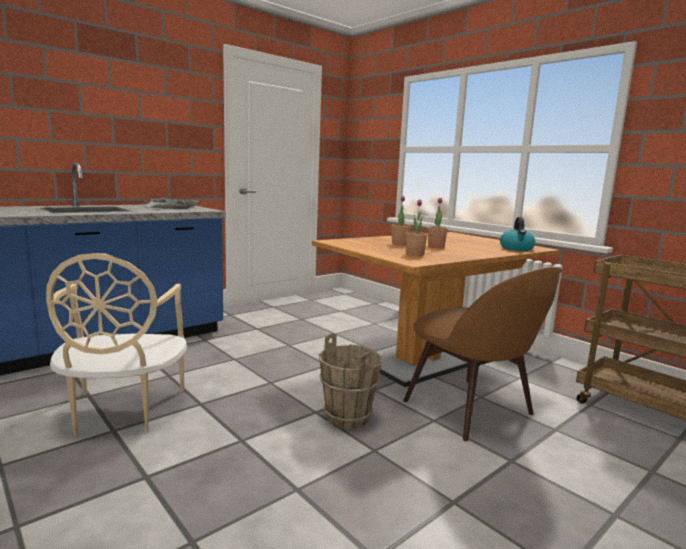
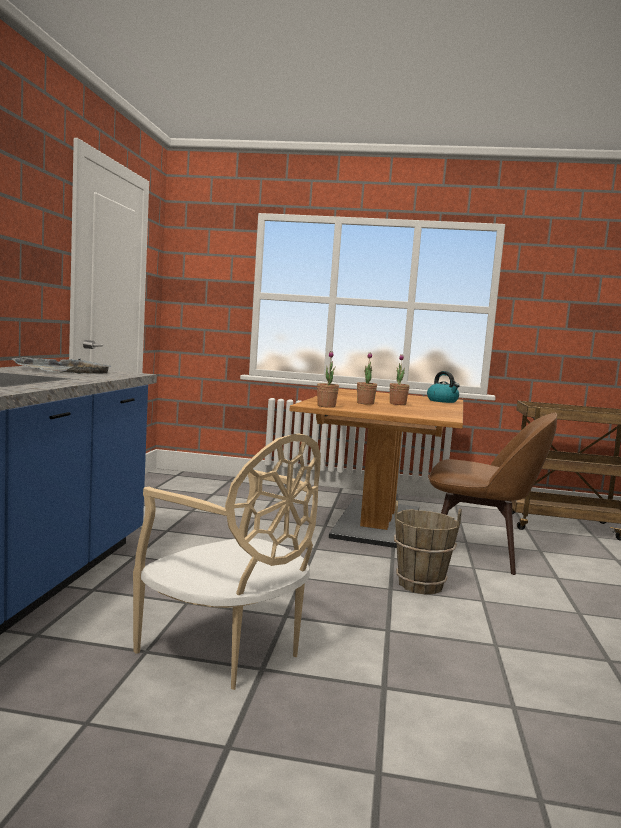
camera: 40 degrees left, 5 degrees down
(414, 254) = (417, 412): potted plant -> potted plant (326, 406)

